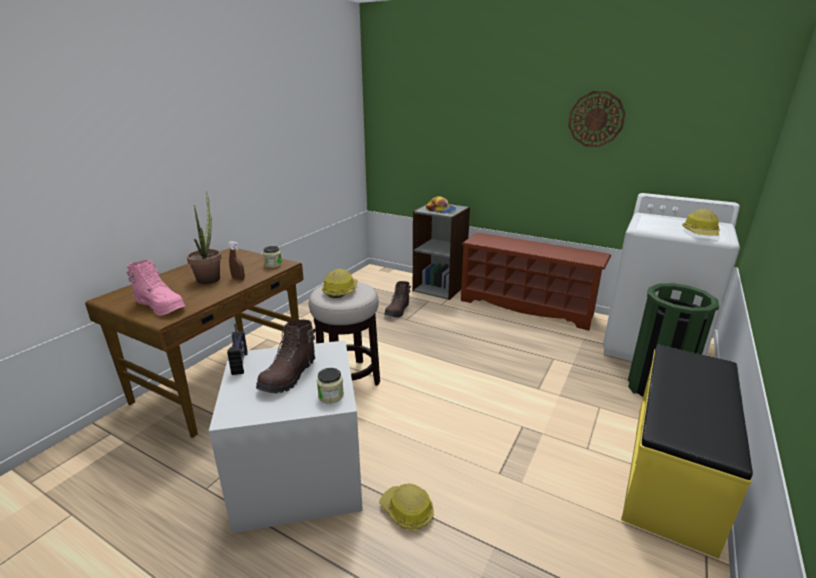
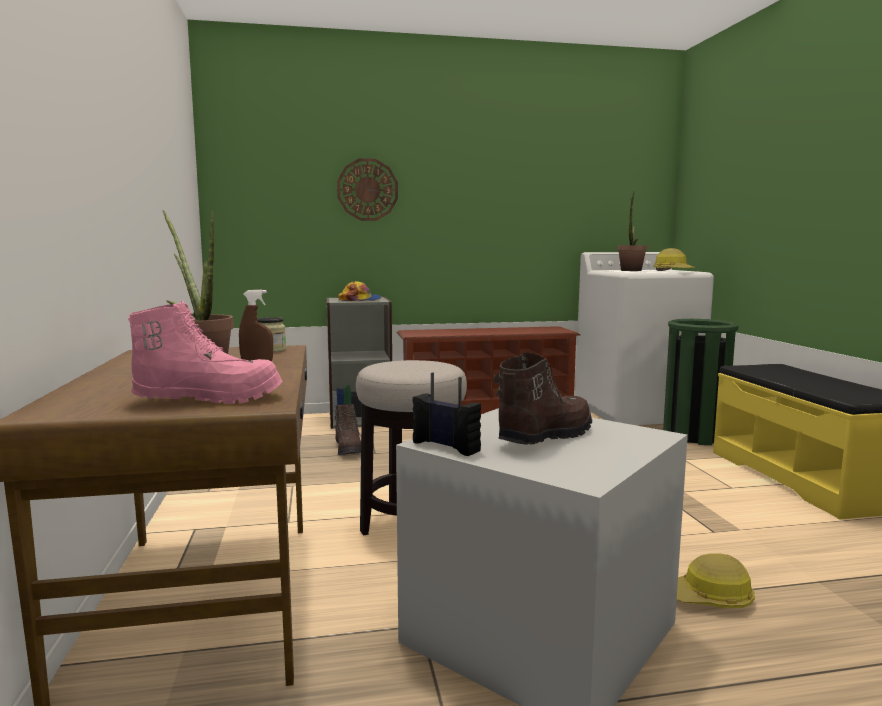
camera: 40 degrees left, 15 degrees down
(289, 376) = (543, 437): brown boot -> brown boot turned 120 degrees counterclockwise
(331, 396) = (632, 434): jar -> none
(340, 290) = (408, 366): hard hat -> none
(596, 119) = (525, 178): wall clock -> wall clock (367, 190)
(664, 222) = (630, 270): none -> potted plant

